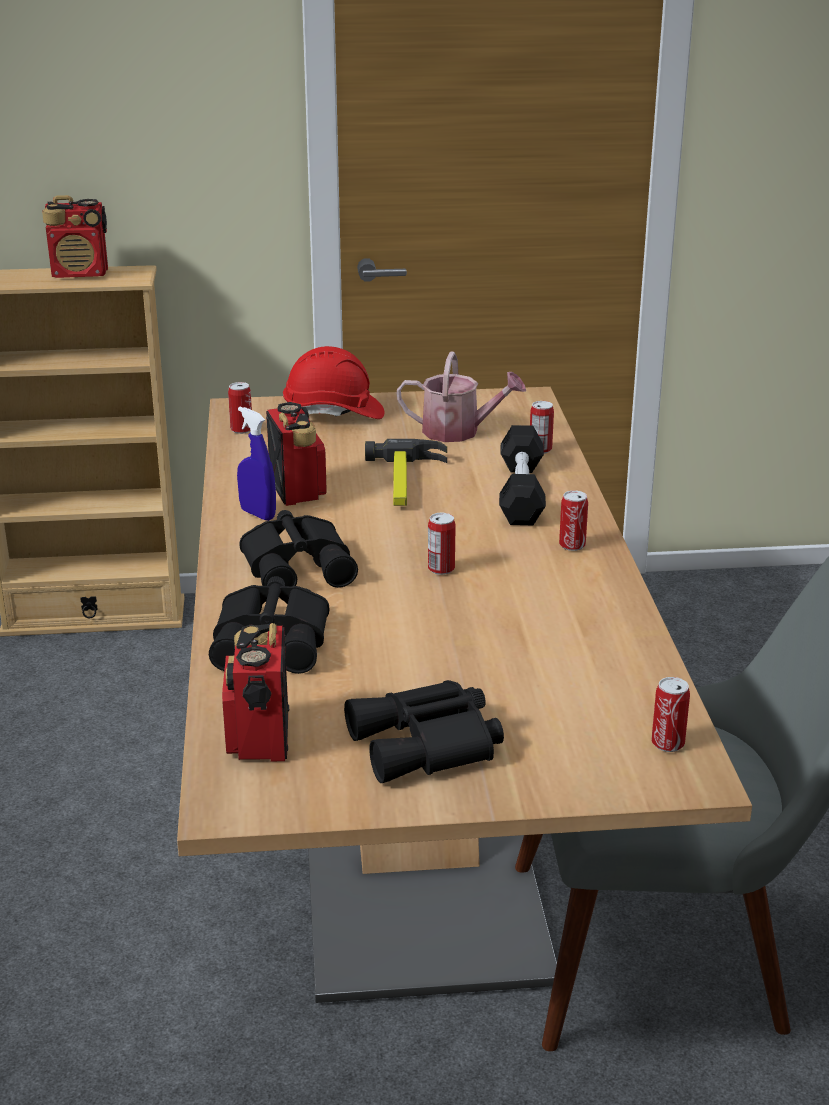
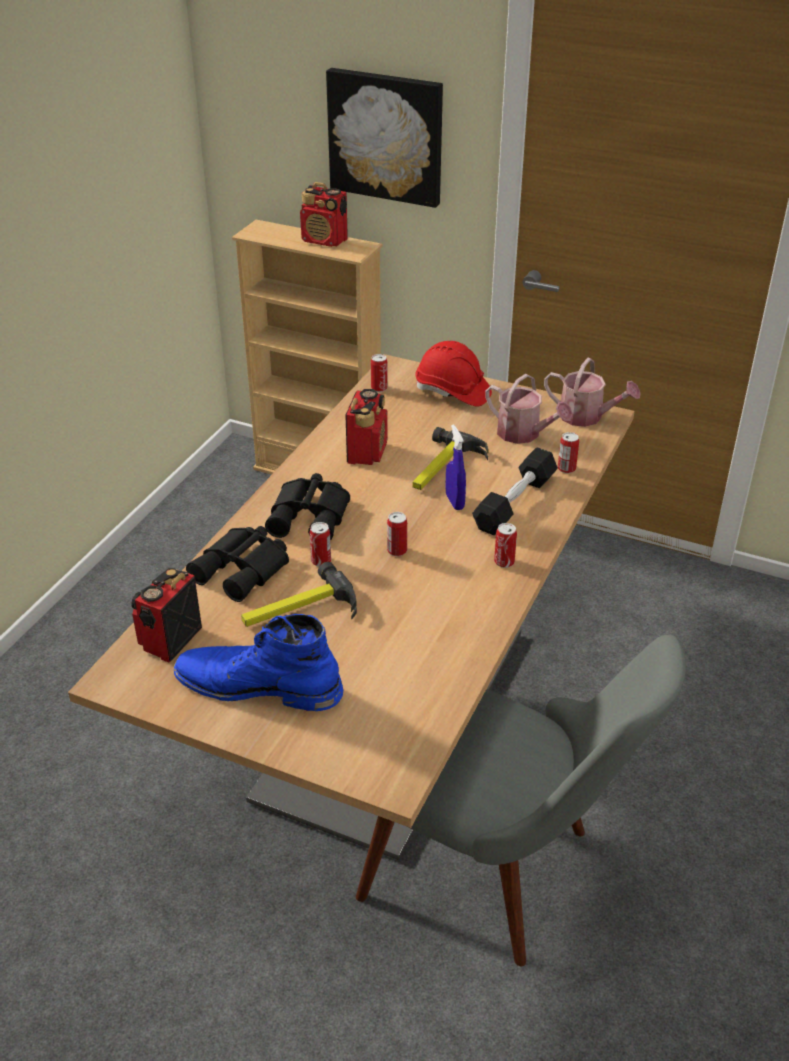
camera: 30 degrees right, 10 degrees up
(147, 119) = (386, 136): none -> picture
(257, 514) = (324, 464): blue spray bottle -> blue spray bottle (454, 502)
(393, 658) = (299, 611): none -> hammer
(428, 745) = (258, 686): black binoculars -> blue boot
(508, 402) = (587, 417): none -> watering can
(667, 743) = (404, 748): can -> can (321, 561)

